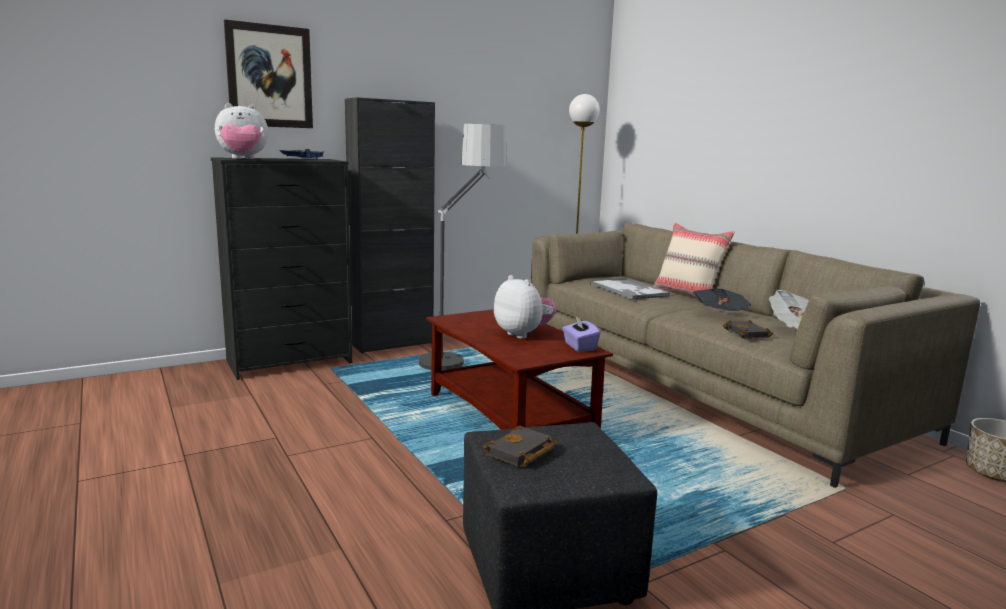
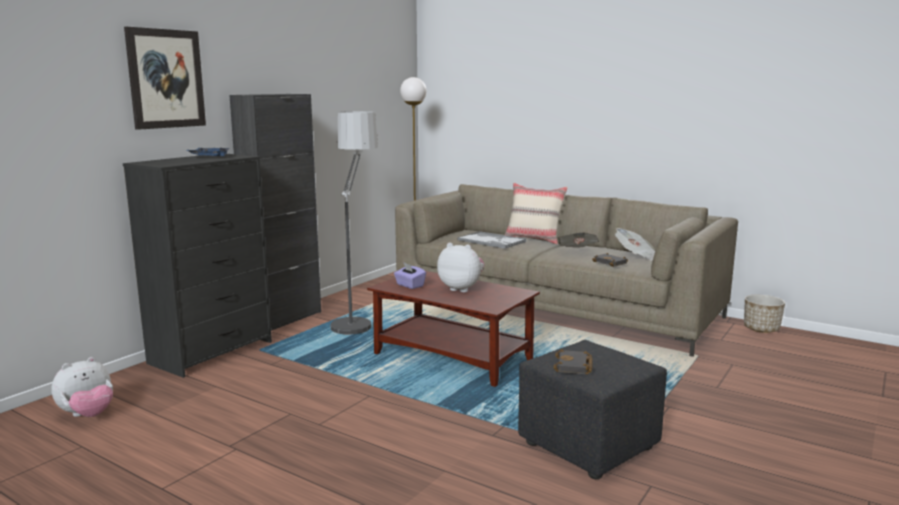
camera: 25 degrees left, 0 degrees up
(243, 159) = (170, 163): plush toy -> plush toy (88, 415)
(579, 347) = (513, 291): purple tissue box -> purple tissue box (409, 285)

